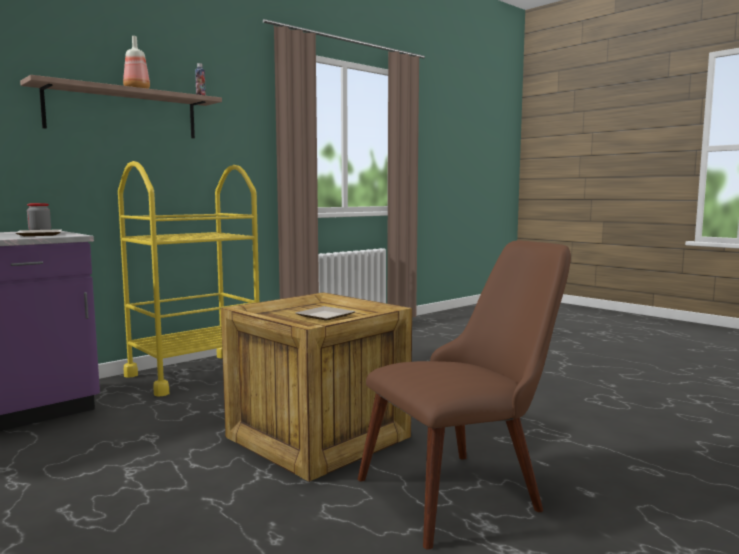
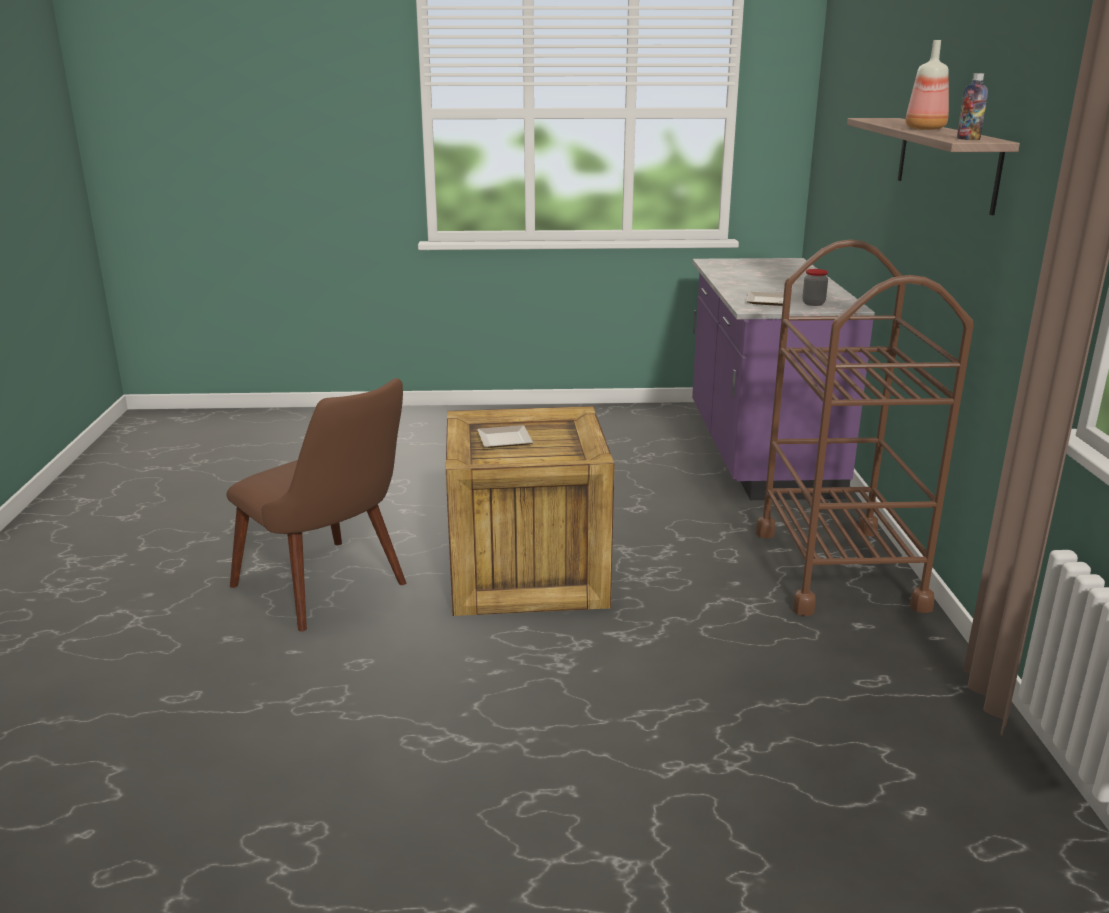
camera: 130 degrees right, 15 degrees up
(195, 374) = (838, 569): yellow cart -> brown cart
(466, 489) = (333, 591): brown chair -> brown chair turned 60 degrees counterclockwise

